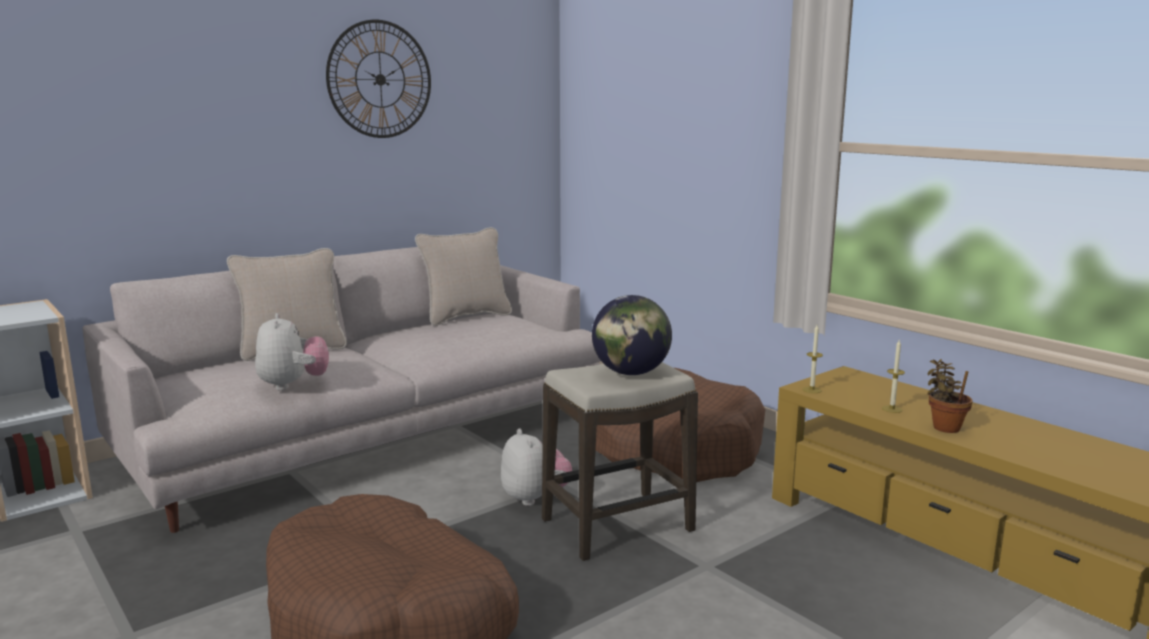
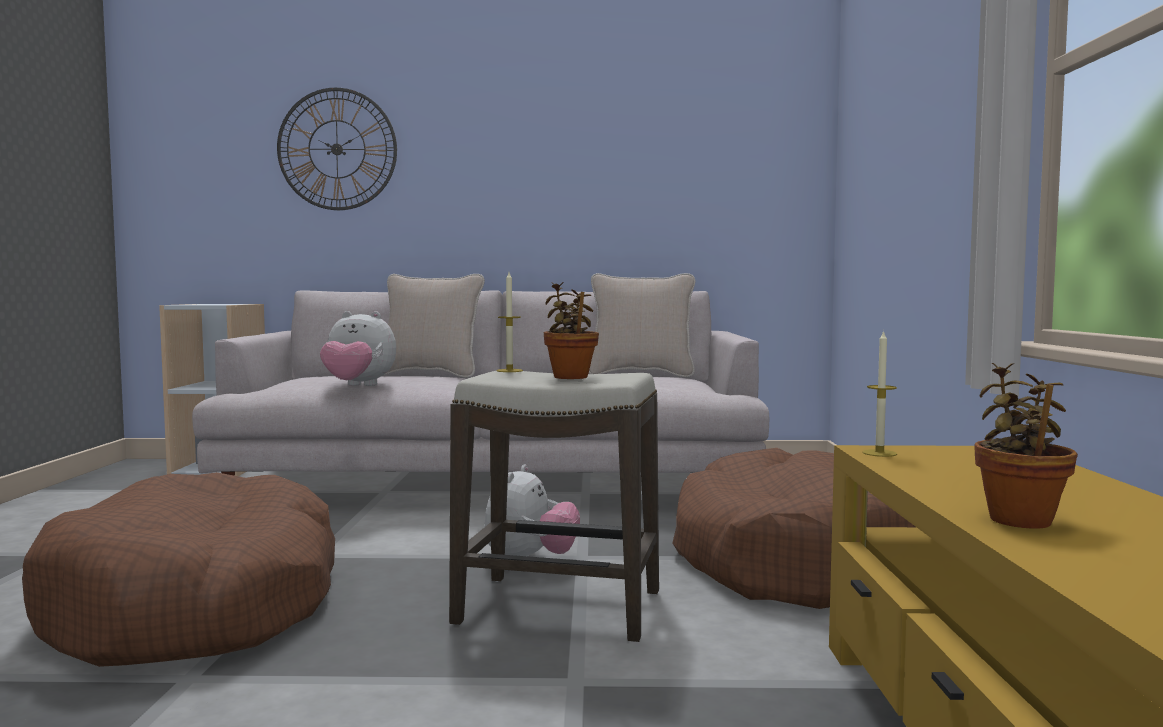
camera: 40 degrees right, 10 degrees down
(293, 385) = (358, 386): plush toy -> plush toy turned 75 degrees clockwise
(380, 79) = (592, 115): wall clock -> wall clock (337, 149)
(630, 373) = (570, 376): globe -> potted plant
(892, 409) = (968, 487): candle -> candle (509, 370)

